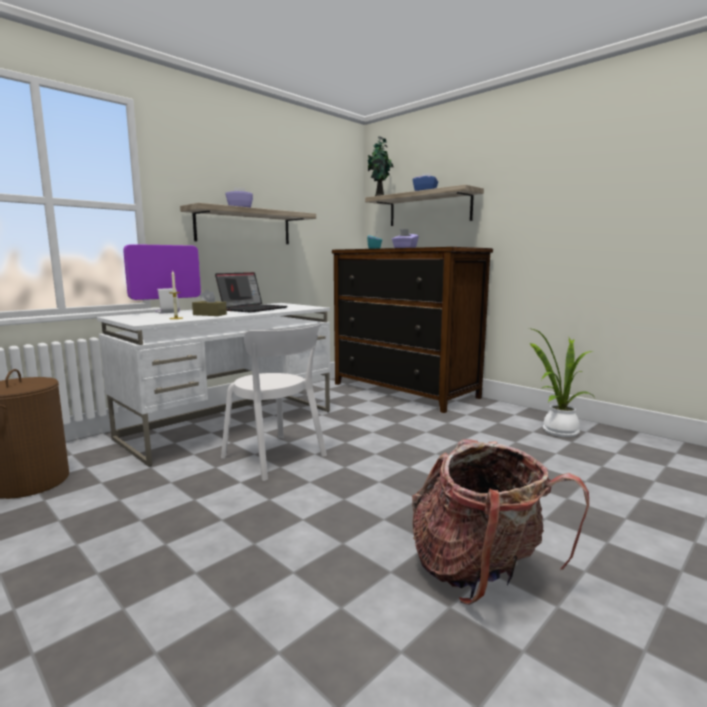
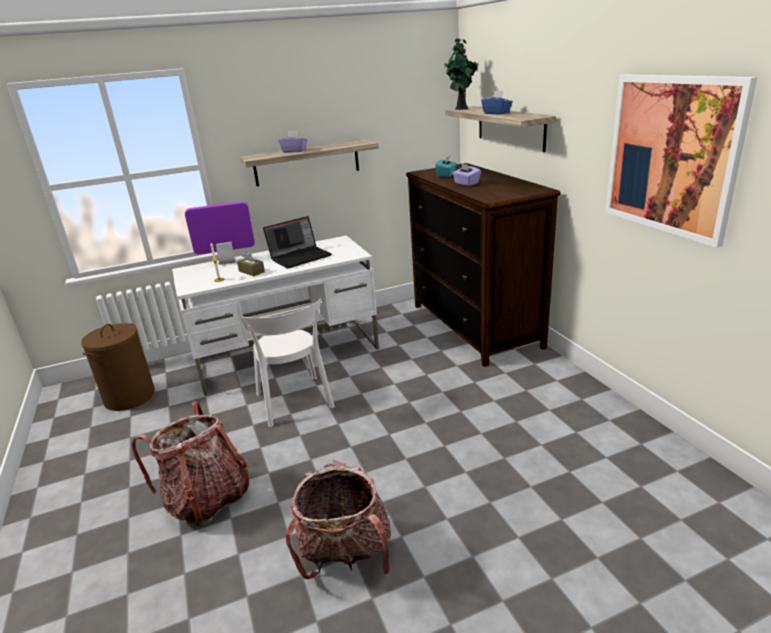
camera: 25 degrees right, 15 degrees up
(239, 560) = (207, 498): none -> backpack
(557, 431) = (576, 414): potted plant -> none
(613, 193) = (671, 155): none -> picture

